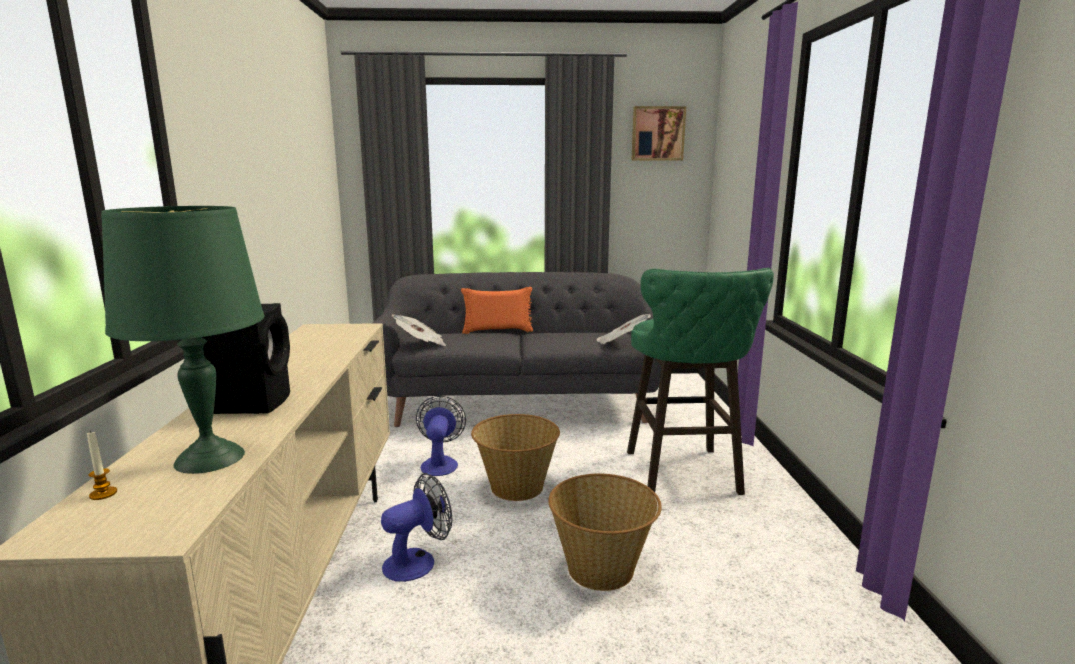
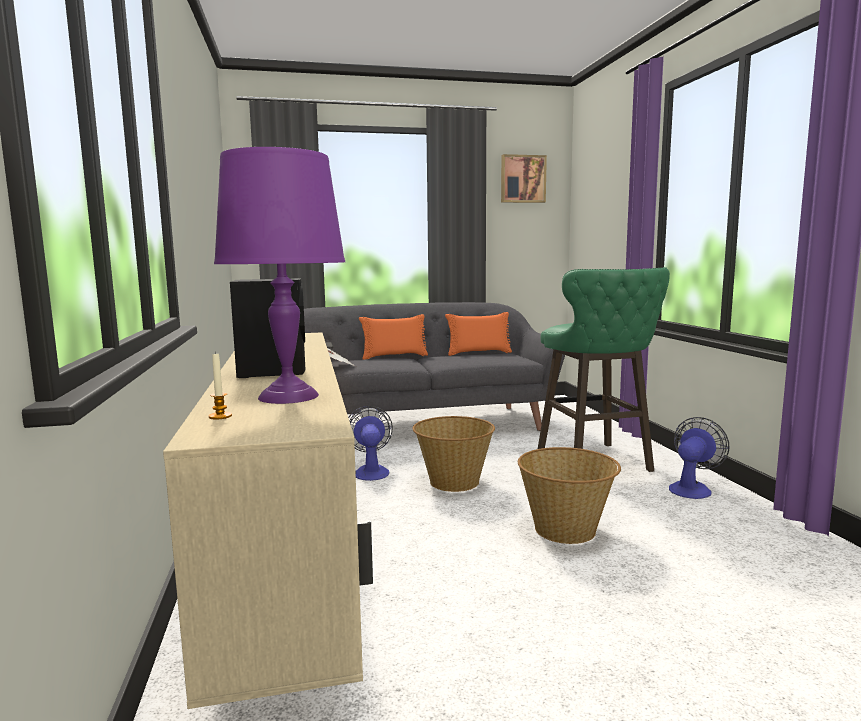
camera: 10 degrees left, 5 degrees down
(209, 458) = (288, 396): green table lamp -> purple table lamp
(417, 561) = (396, 540): fan -> fan (692, 488)
(589, 331) = (478, 353): none -> orange pillow
(621, 343) = (515, 358): newspaper -> none

